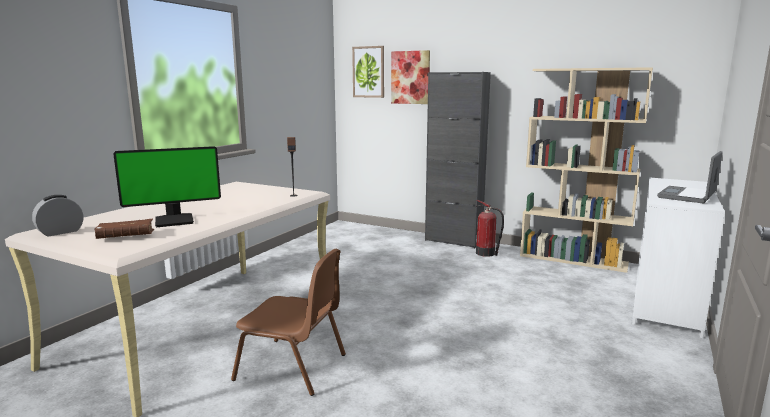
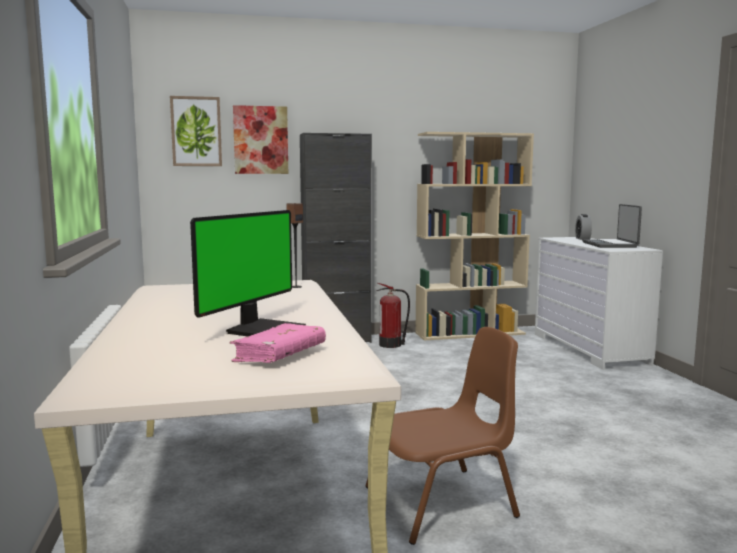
camera: 40 degrees left, 5 degrees down
(60, 232) = (144, 375): alarm clock -> alarm clock (582, 239)
(126, 236) = (279, 355): brown book -> pink book

